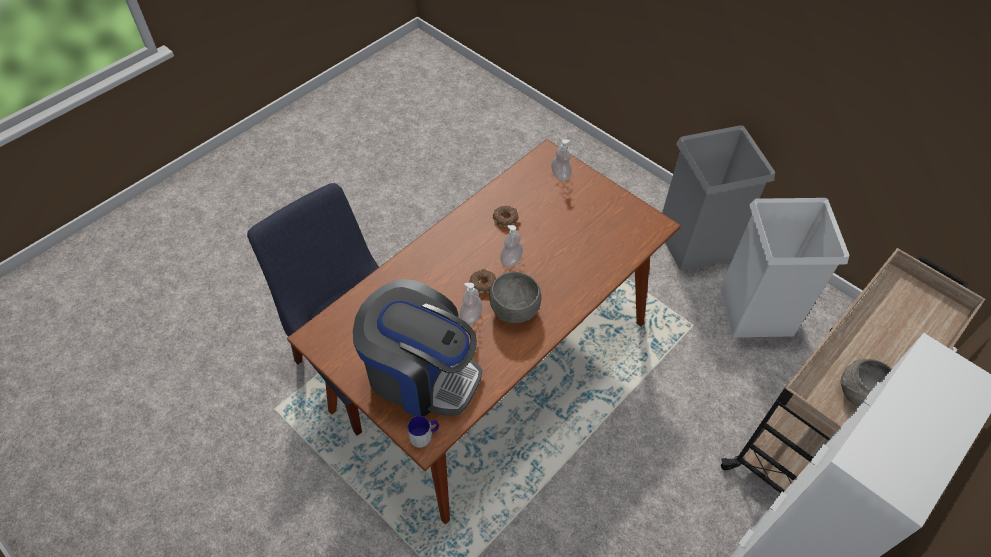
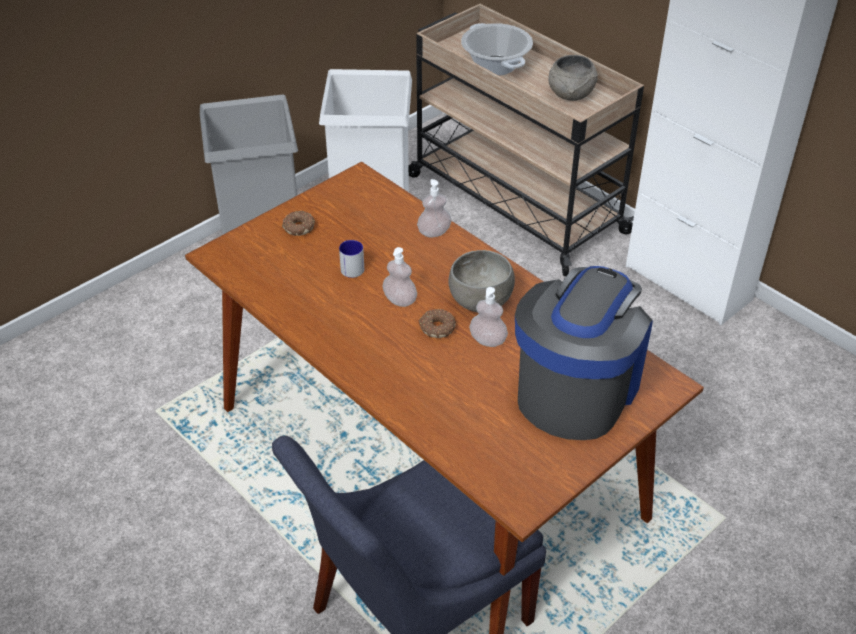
camera: 85 degrees left, 10 degrees down
(424, 435) = (661, 386): mug -> mug (351, 266)
(506, 218) = (328, 301): donut -> donut (298, 227)
(560, 175) = (259, 246): soap dispenser -> soap dispenser (434, 232)
(888, 326) = (495, 66): none -> cooking pot

